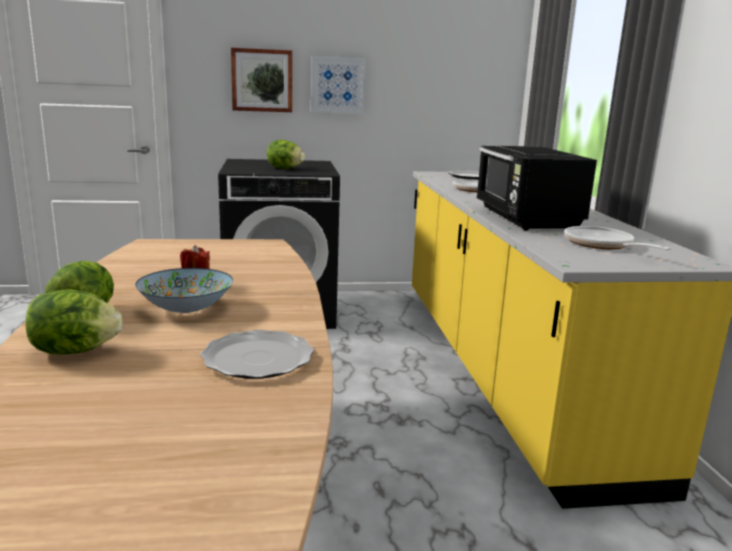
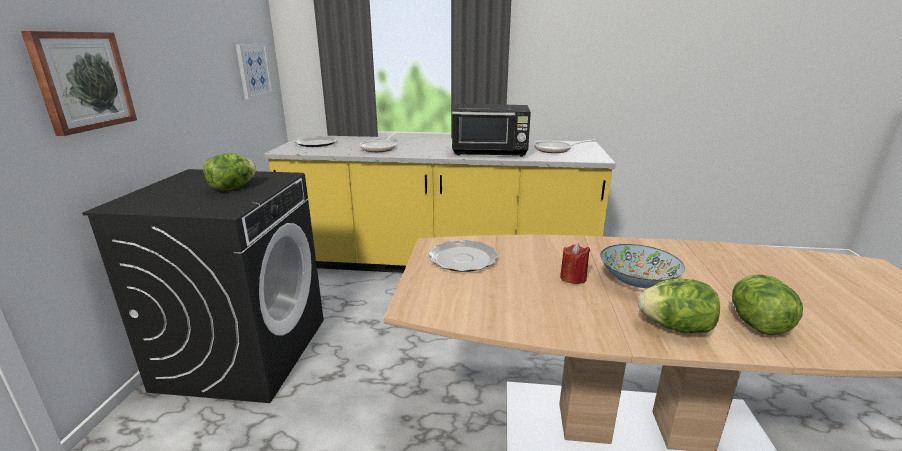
camera: 75 degrees left, 5 degrees up
(258, 358) = (716, 259): plate -> plate (462, 259)
(337, 85) = (164, 75): picture -> picture (253, 70)

